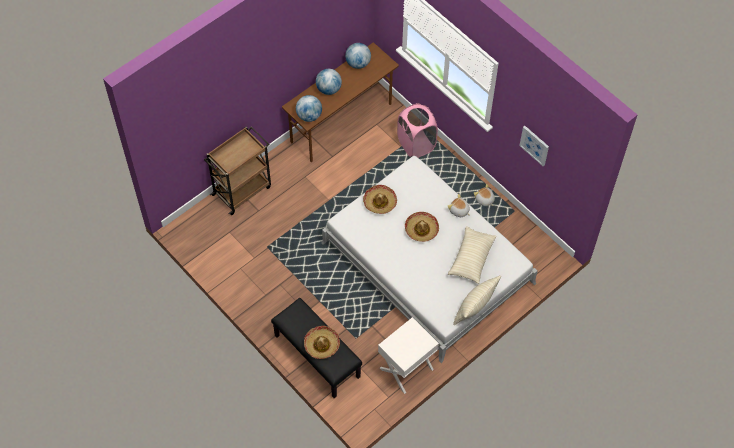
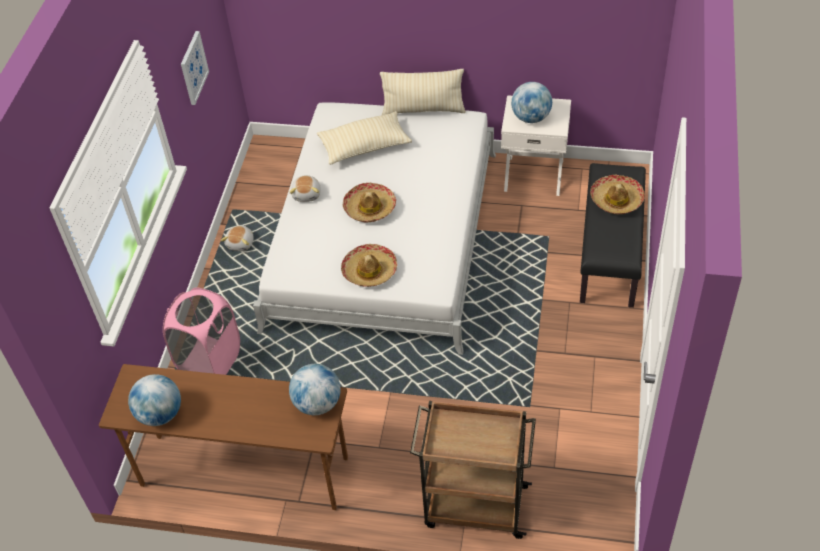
camera: 125 degrees left, 10 degrees down
(328, 89) = (244, 415): globe -> globe (531, 118)

